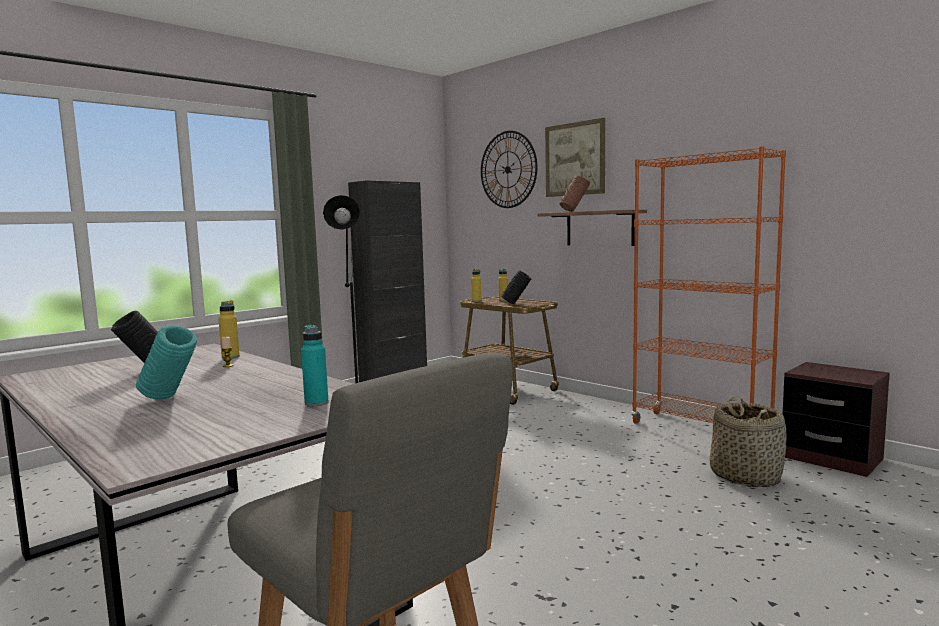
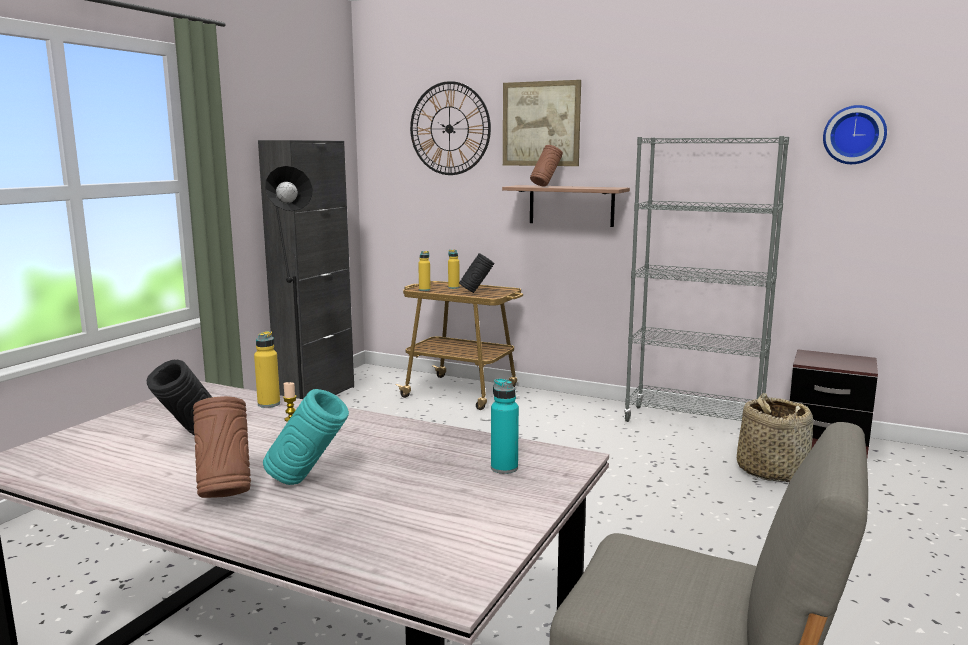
camera: 20 degrees left, 5 degrees up
(110, 400) = (225, 493): none -> brown vase
(700, 430) = (693, 423): orange bookcase -> grey bookcase
(854, 143) = (854, 135): none -> wall clock

